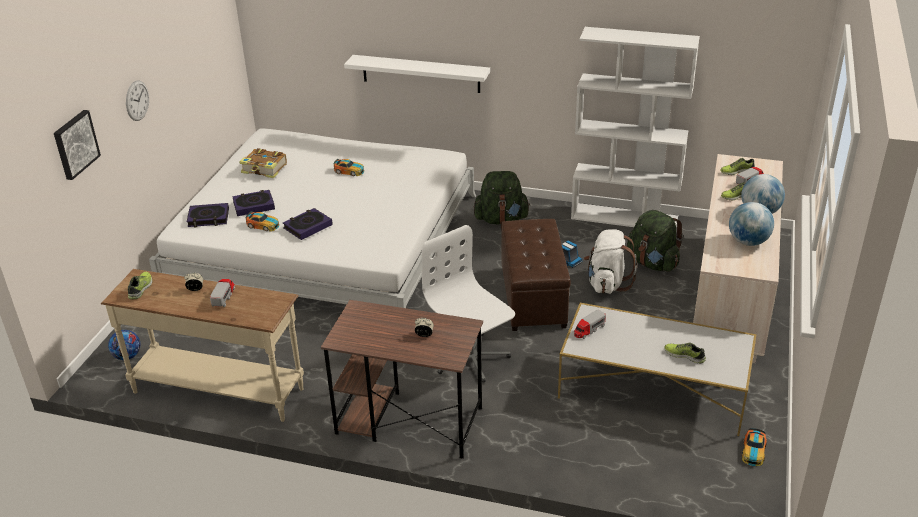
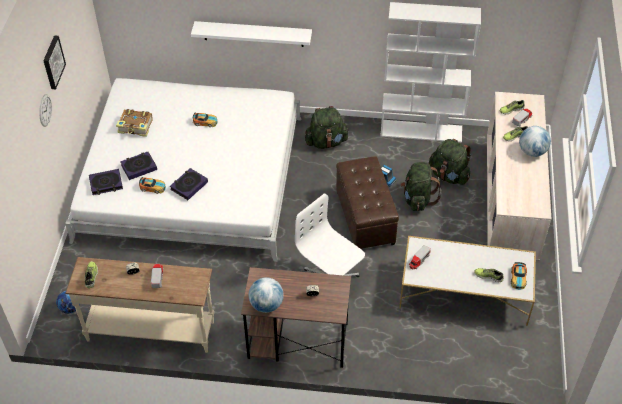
camera: 10 degrees left, 15 degrees up
(75, 144) = (18, 170): picture -> picture (52, 62)
(607, 283) = (418, 199): white backpack -> green backpack
(748, 242) = (527, 182): globe -> globe (266, 305)
(753, 451) = (538, 337): toy car -> toy car (518, 278)

